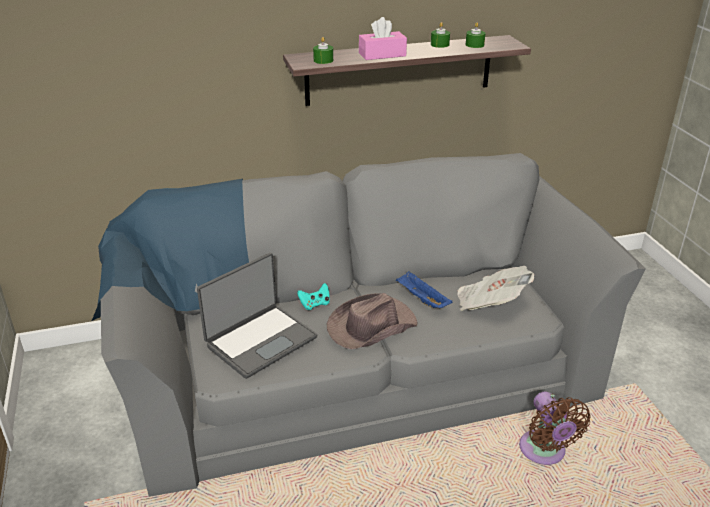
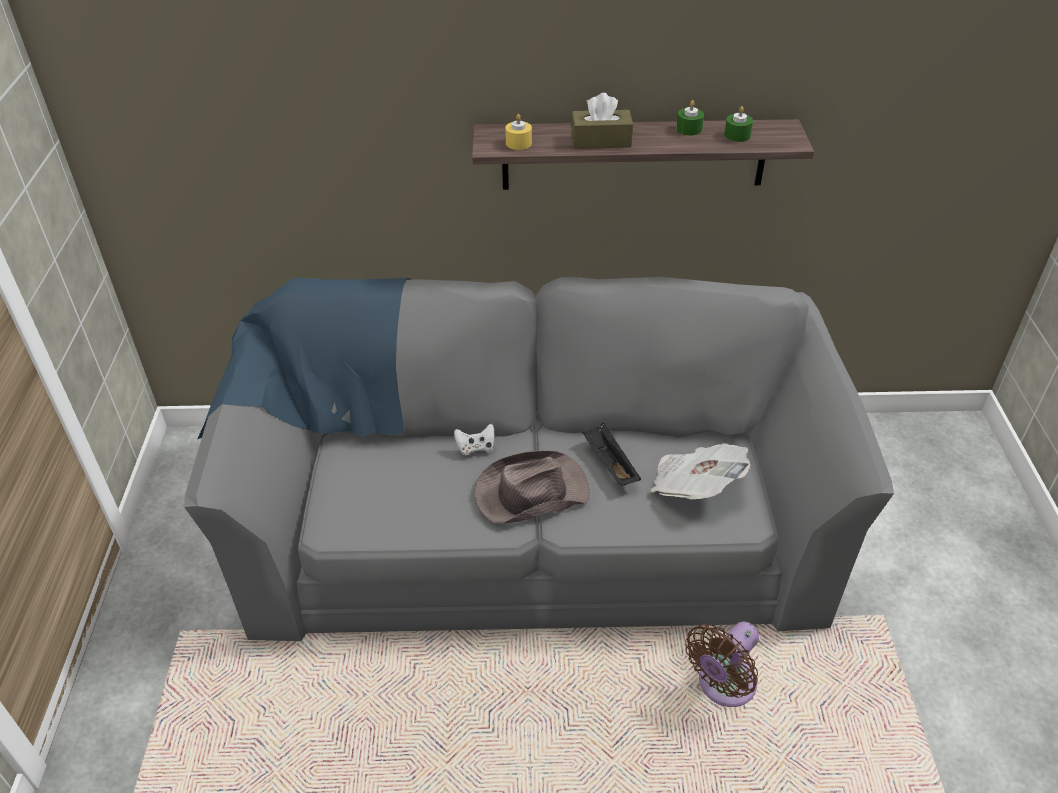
camera: 15 degrees right, 10 degrees up
(260, 341) = (393, 488): laptop -> none
(315, 304) = (475, 447): turquoise game controller -> white game controller
(323, 60) = (518, 143): green candle -> yellow candle
(382, 54) = (601, 140): pink tissue box -> brown tissue box
(421, 299) = (609, 464): blue tray -> black tray
(544, 452) = (722, 686): brown fan -> brown fan turned 45 degrees clockwise

